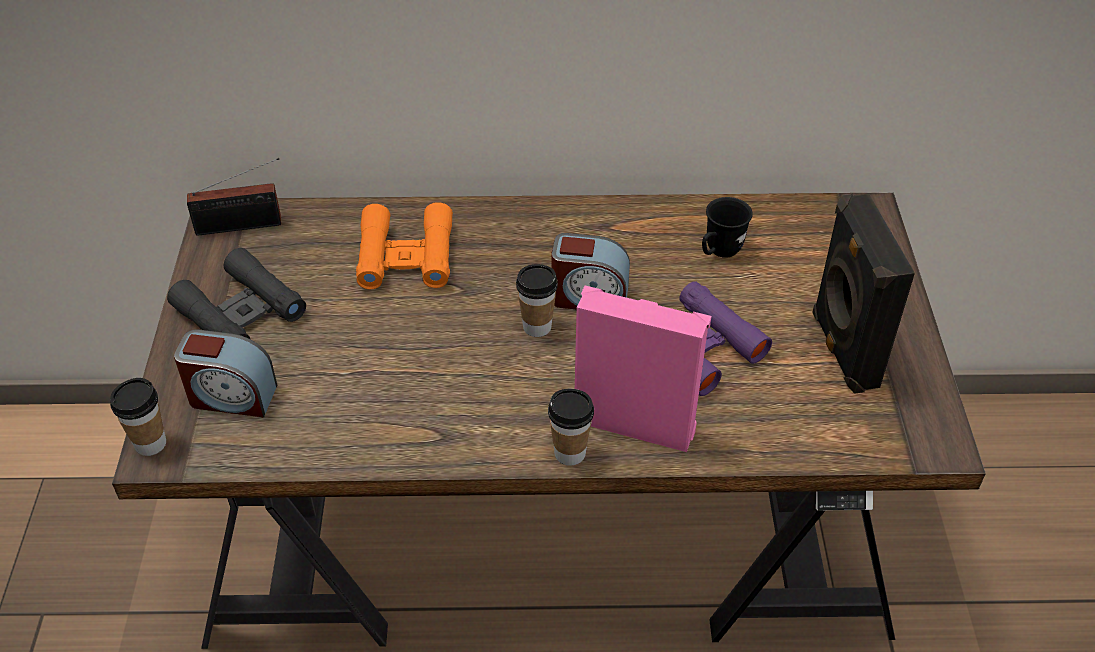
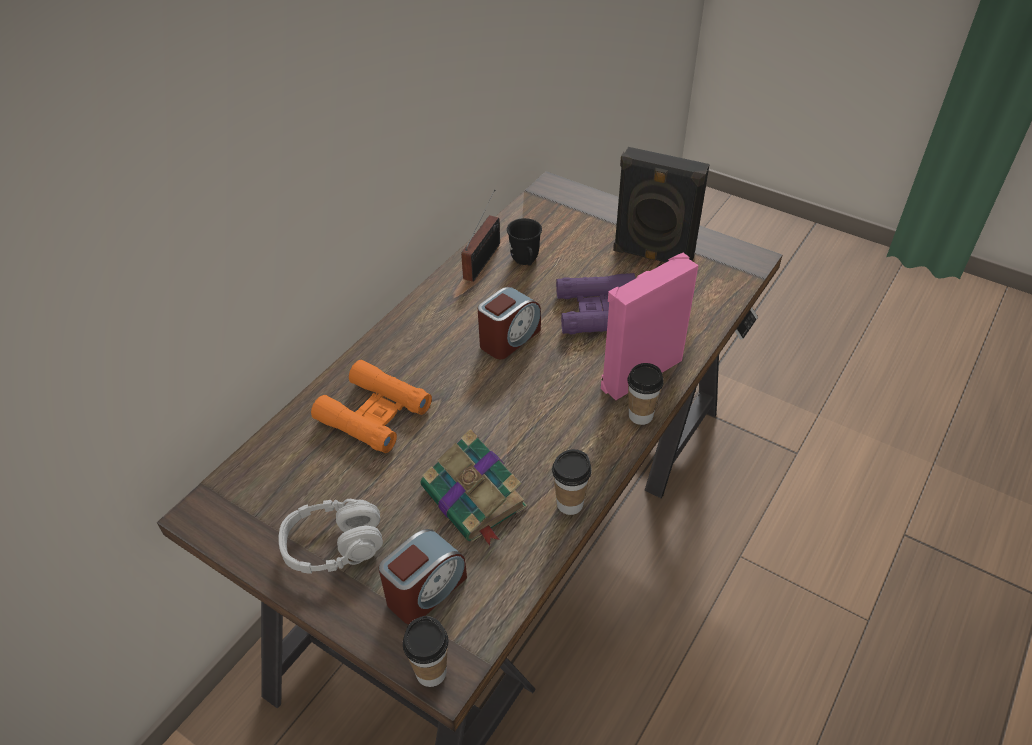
camera: 55 degrees left, 0 degrees up
(240, 312) = (334, 545): black binoculars -> grey headphones
(244, 226) = (231, 500): radio -> radio (484, 259)
(357, 377) = (475, 499): none -> book
(537, 327) = (513, 377): cup -> cup (570, 504)

